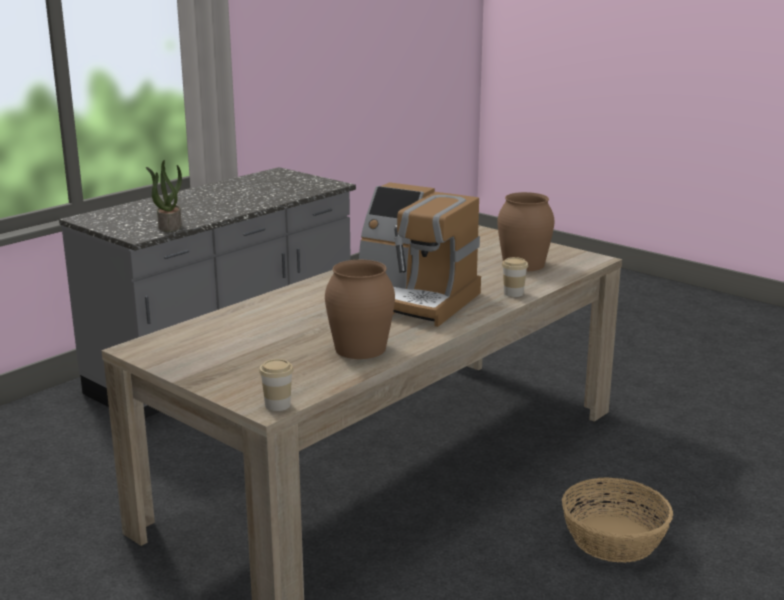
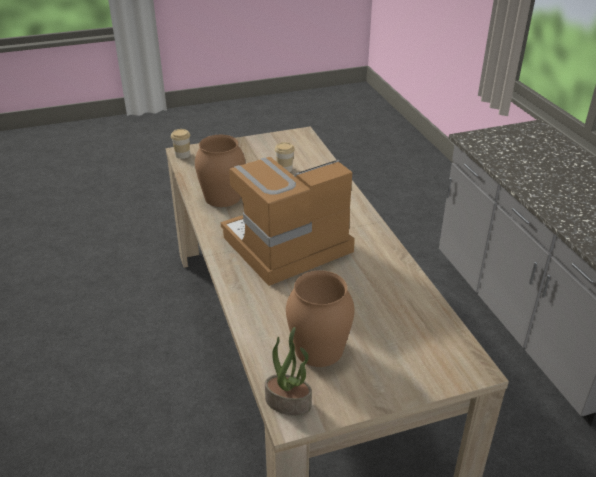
camera: 120 degrees right, 15 degrees up
(169, 226) = (490, 152): potted plant -> potted plant (289, 402)
(513, 293) = (250, 304): cup -> cup (284, 169)
(614, 539) = (109, 426): basket -> none

